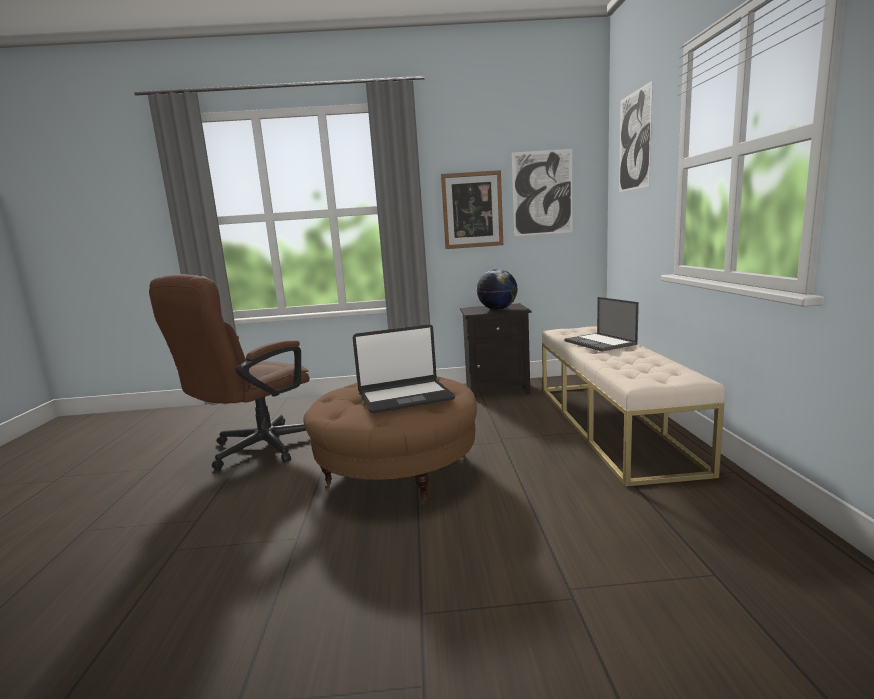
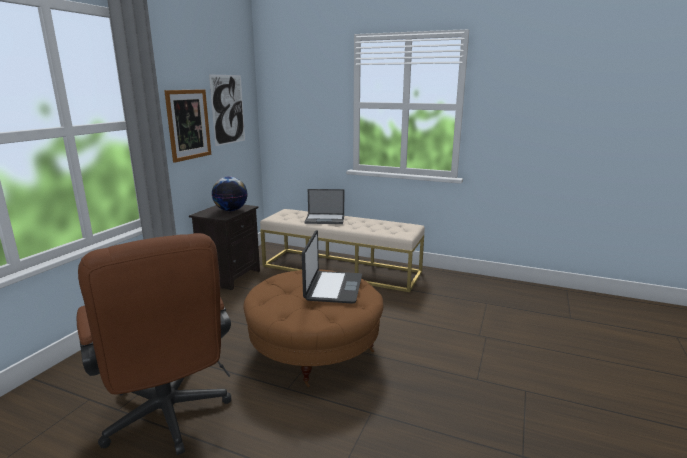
camera: 65 degrees left, 5 degrees up
(634, 141) = (297, 80): picture -> none

